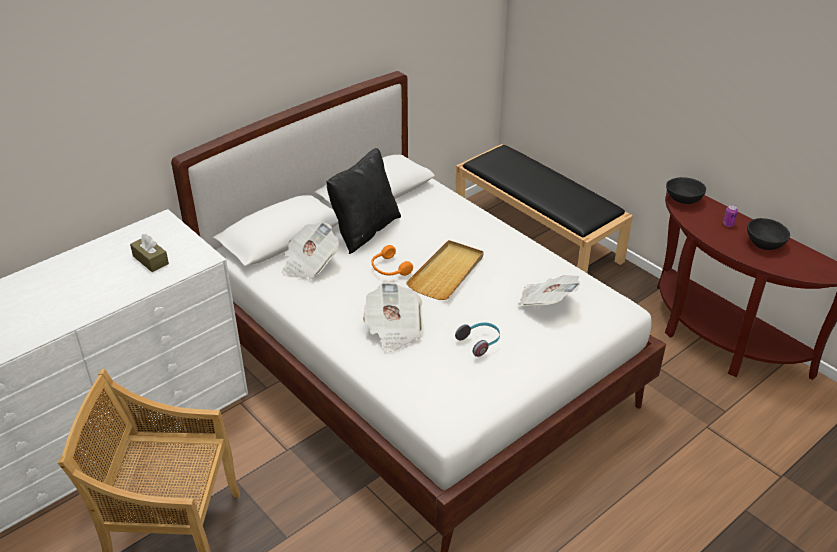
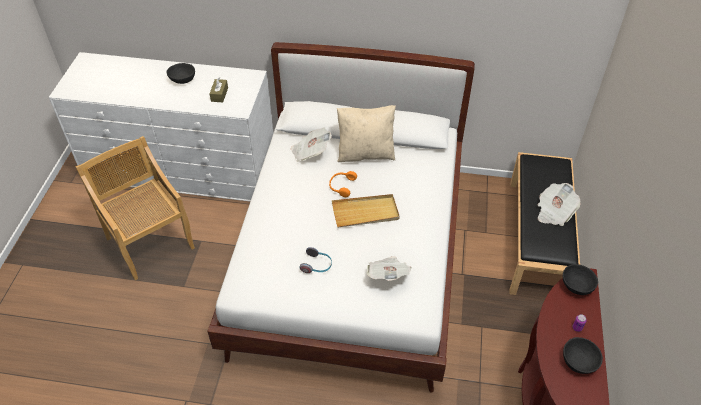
camera: 50 degrees right, 10 degrees up
(75, 276) = (183, 80): none -> black bowl
(364, 230) = (365, 153): black pillow -> beige pillow
(393, 329) = (290, 221): newspaper -> newspaper (554, 212)

